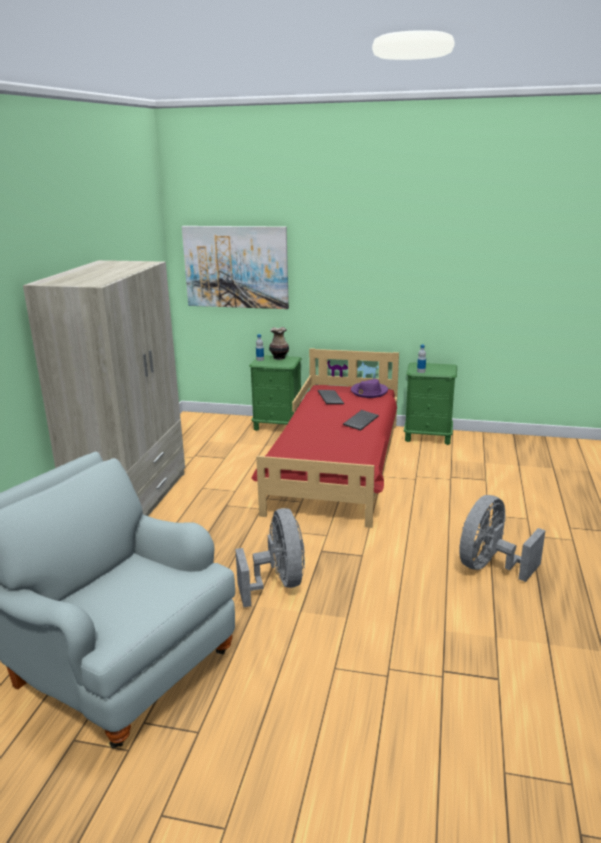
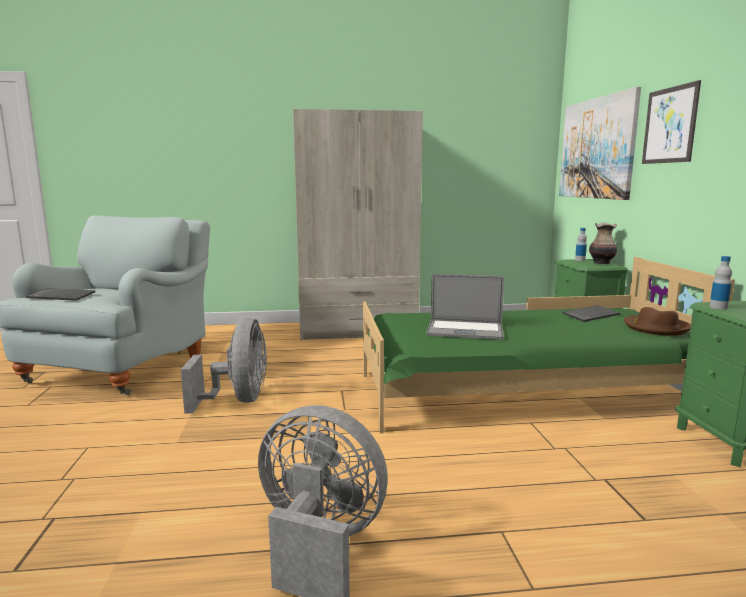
camera: 70 degrees right, 10 degrees down
(278, 583) = (238, 400): grey fan -> grey fan turned 60 degrees counterclockwise
(323, 258) = (669, 125): none -> picture
(337, 466) = (521, 393): red bed -> green bed
(341, 440) = (465, 330): none -> laptop
(360, 421) = (541, 333): keyboard -> keyboard (63, 296)
(368, 392) = (655, 328): purple hat -> brown hat

